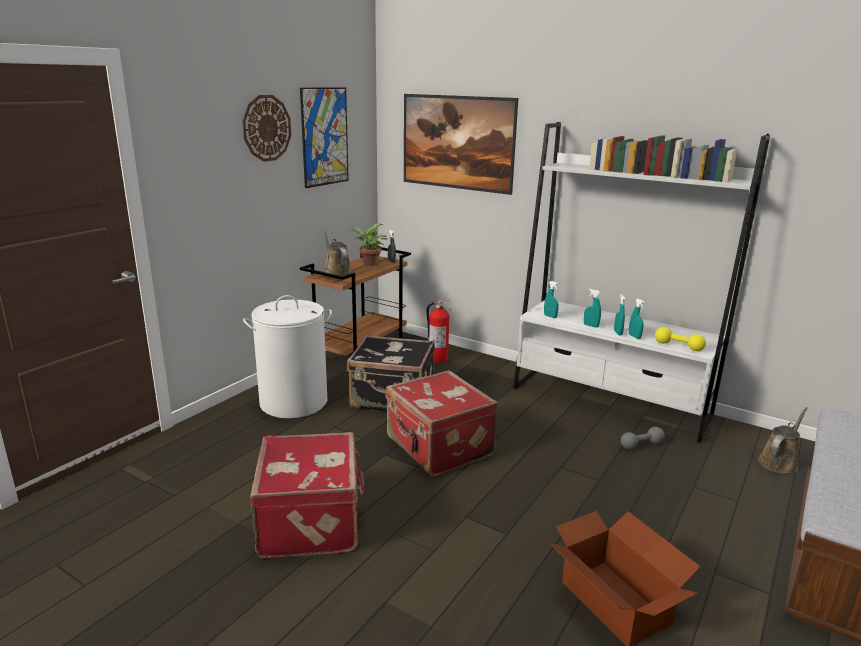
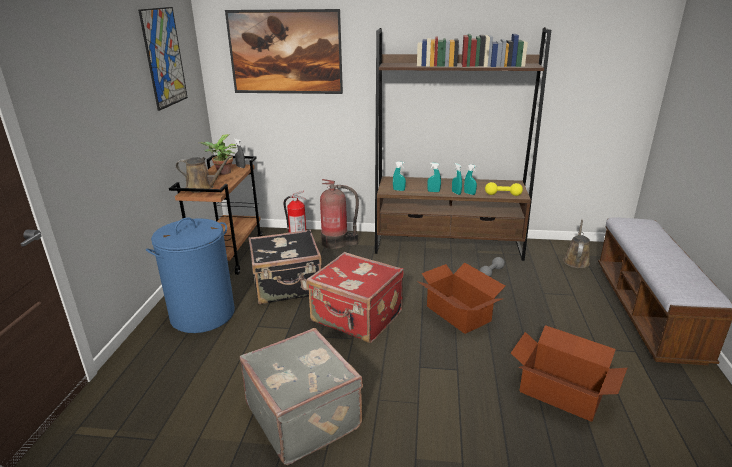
camera: 25 degrees left, 5 degrees up
(266, 128) = (119, 54): wall clock -> none
(294, 402) = (203, 314): white laundry basket -> blue laundry basket
(312, 521) = (305, 415): red suitcase -> grey suitcase
(336, 274) = (203, 187): brown watering can -> brown watering can turned 150 degrees clockwise
(480, 368) = (337, 242): none -> fire extinguisher
(558, 477) = (458, 314): none -> cardboard box
(610, 402) = (448, 246): white bookcase -> brown bookcase

